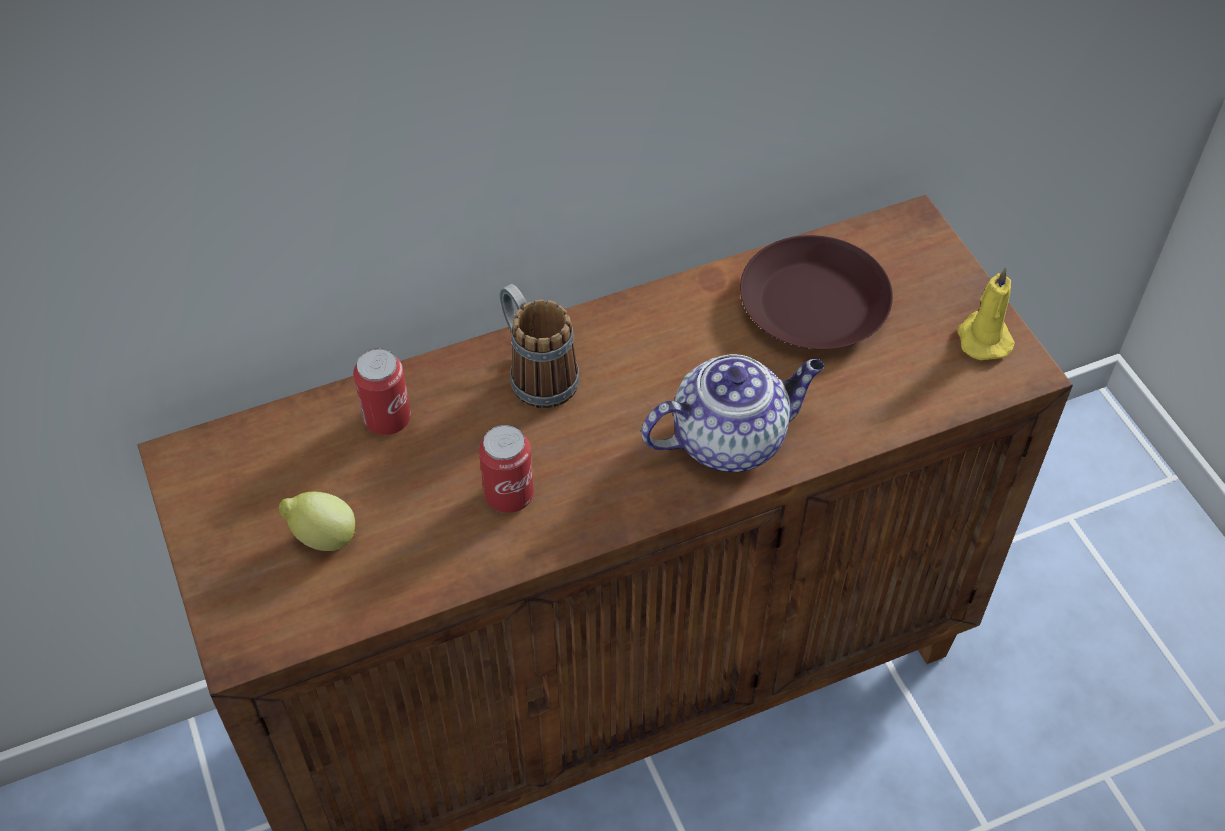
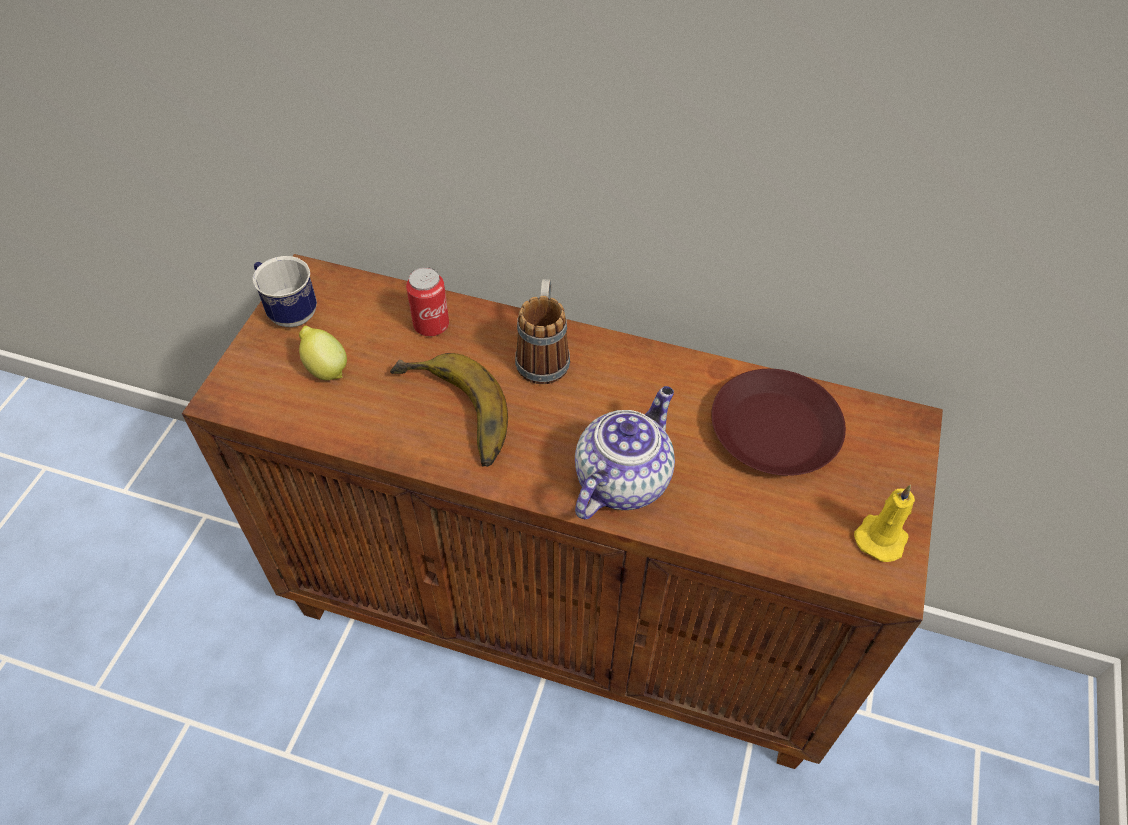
camera: 40 degrees right, 0 degrees up
(208, 508) = (288, 311): none -> mug
(509, 495) = (449, 417): can -> banana
(730, 438) = (622, 479): teapot -> teapot turned 75 degrees counterclockwise

